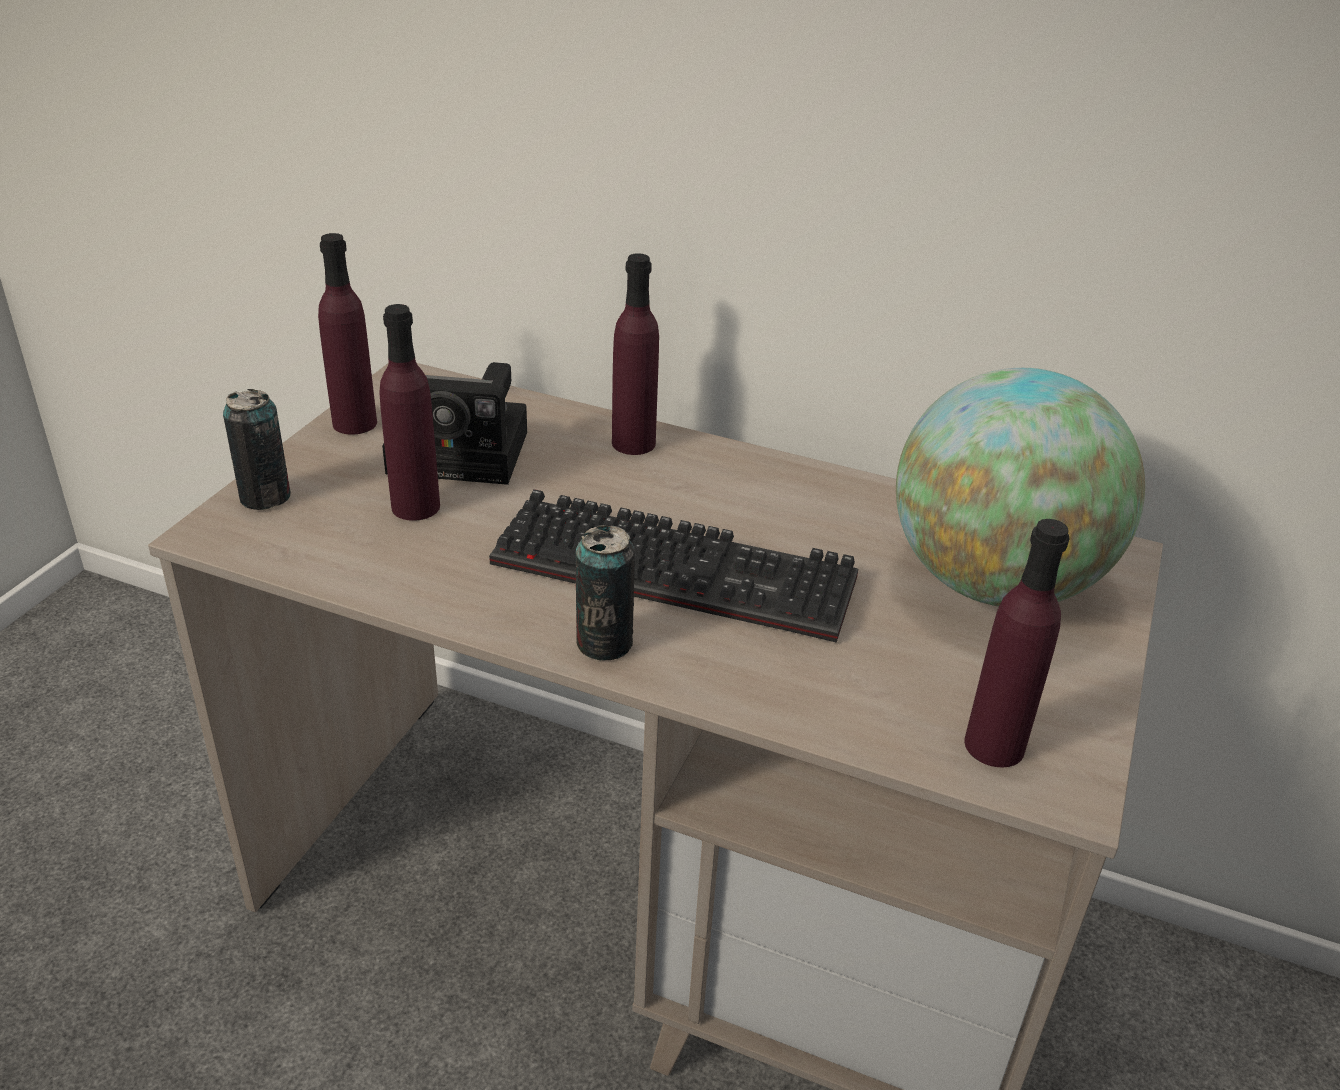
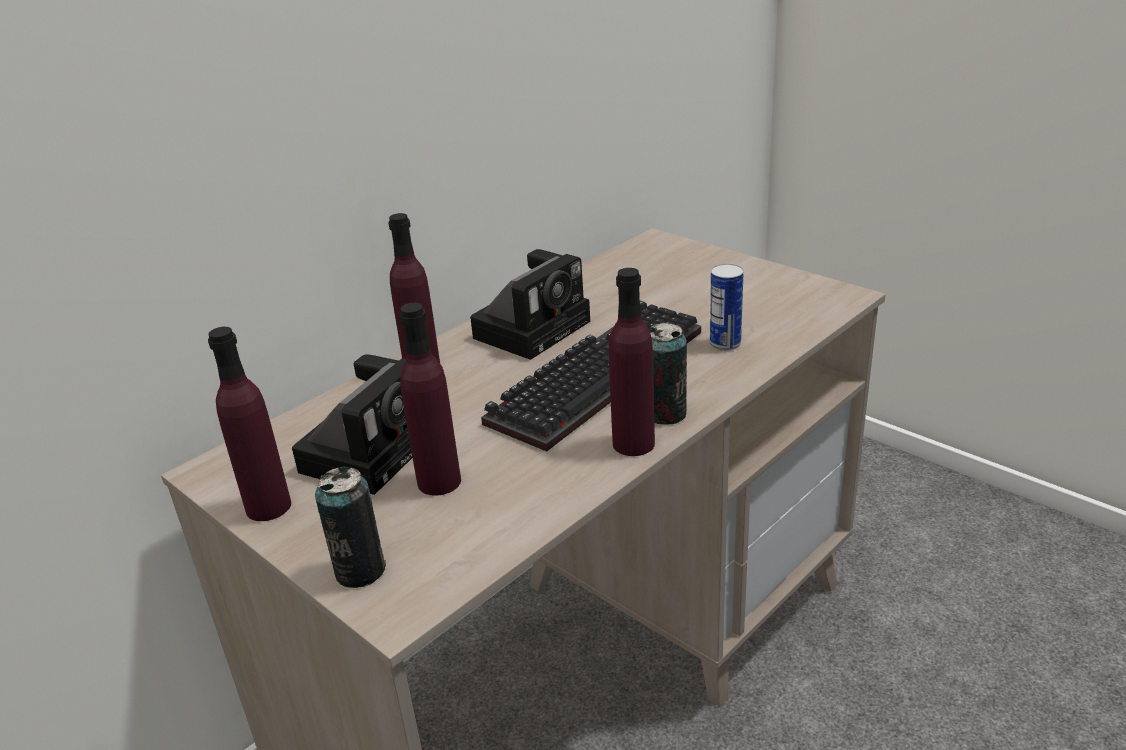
camera: 65 degrees left, 5 degrees down
(772, 498) = (534, 327): none -> camera
(818, 671) = (725, 344): none -> can
(993, 582) = (665, 277): globe -> none
(994, 745) = (805, 306): purple bottle -> purple bottle (633, 443)

